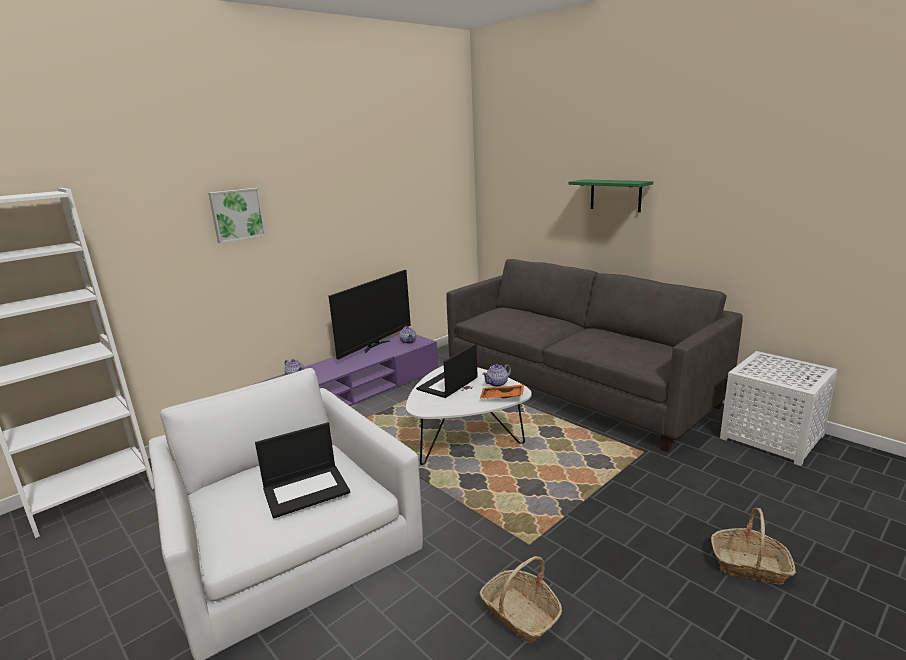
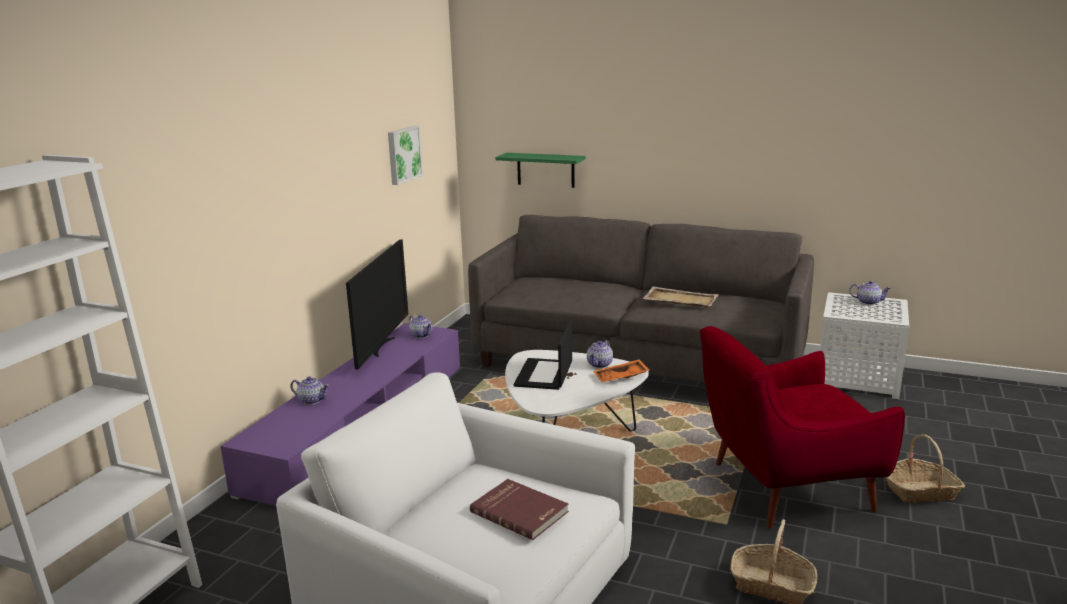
camera: 25 degrees left, 0 degrees up
(237, 214) = (232, 179): picture -> picture (403, 154)
(307, 490) = (520, 511): laptop -> red book
(599, 339) = (680, 299): none -> beige tray
(609, 525) = (783, 488): none -> red armchair
(615, 195) = (659, 132): green shelf -> green shelf (545, 170)
(790, 365) = (868, 302): none -> teapot

